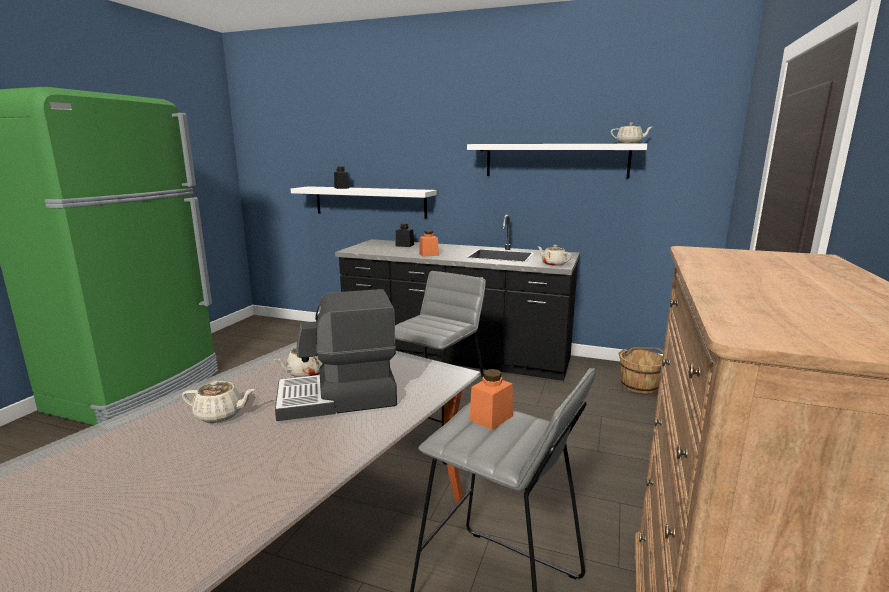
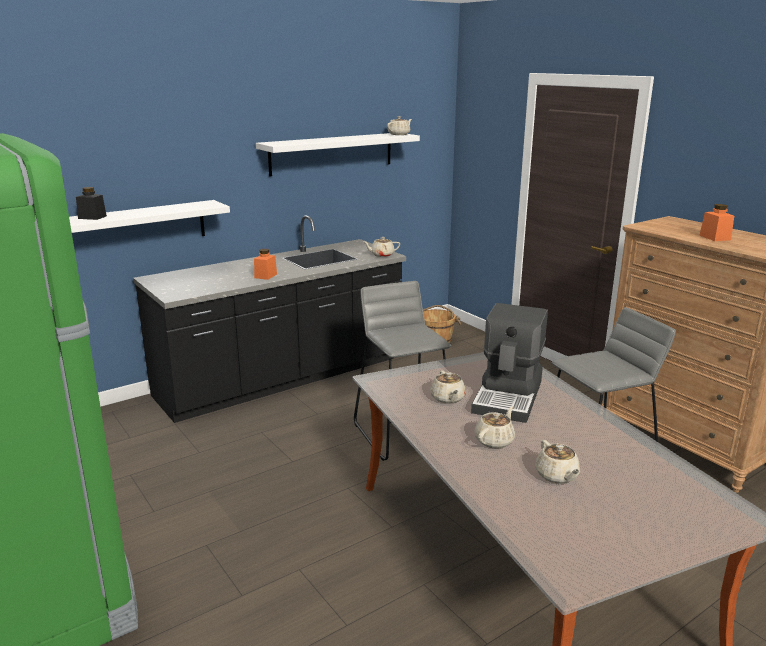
camera: 55 degrees left, 5 degrees up
(145, 467) = (557, 476): none -> beige teapot
(404, 245) = (203, 274): black jar -> none
(491, 418) = (588, 361): orange jar -> orange jar (715, 237)

